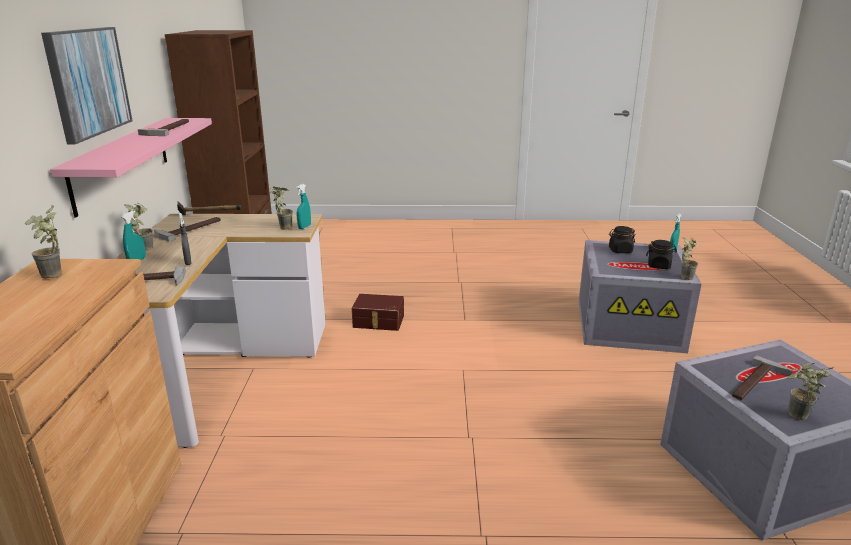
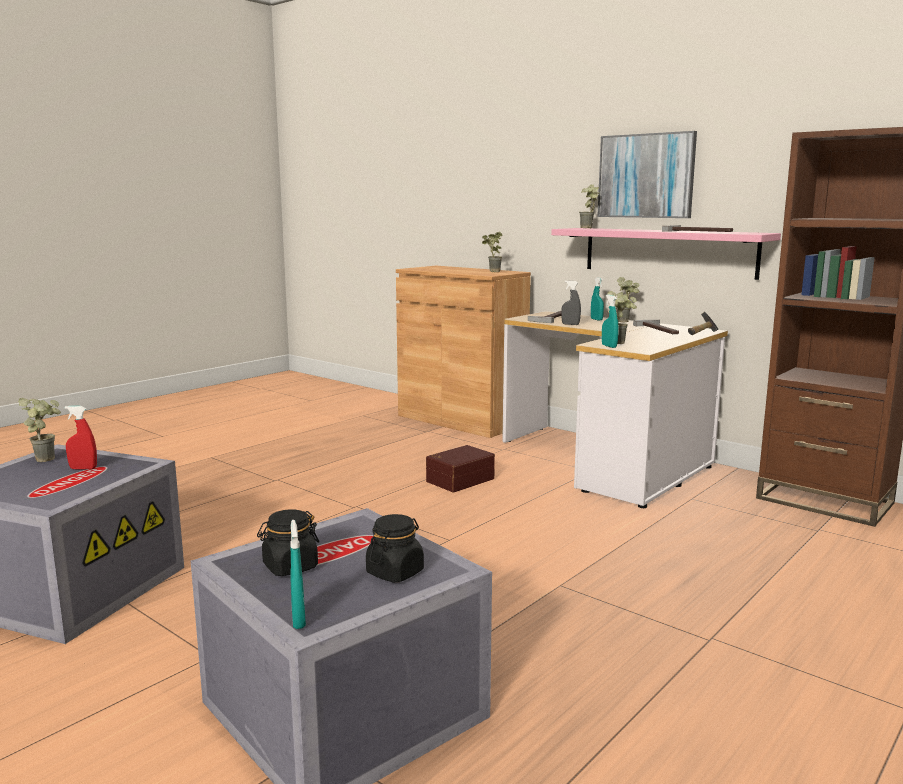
camera: 130 degrees right, 10 degrees down
(378, 321) = (623, 537): brown storage box -> brown storage box (459, 480)
(685, 276) = (227, 562): potted plant -> potted plant (589, 228)
(757, 384) = (83, 468): hammer -> red spray bottle

